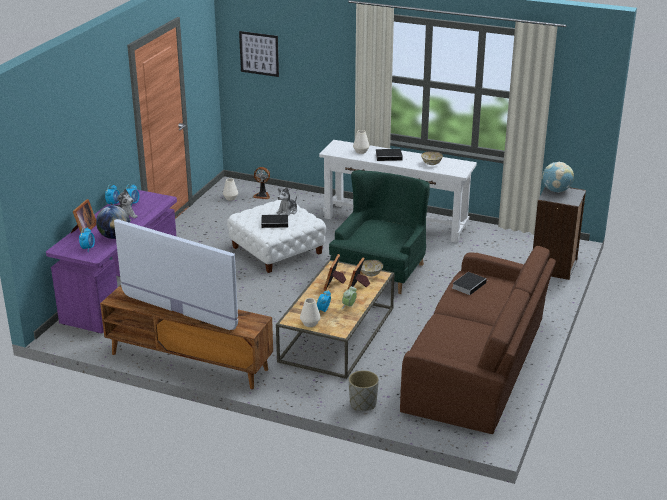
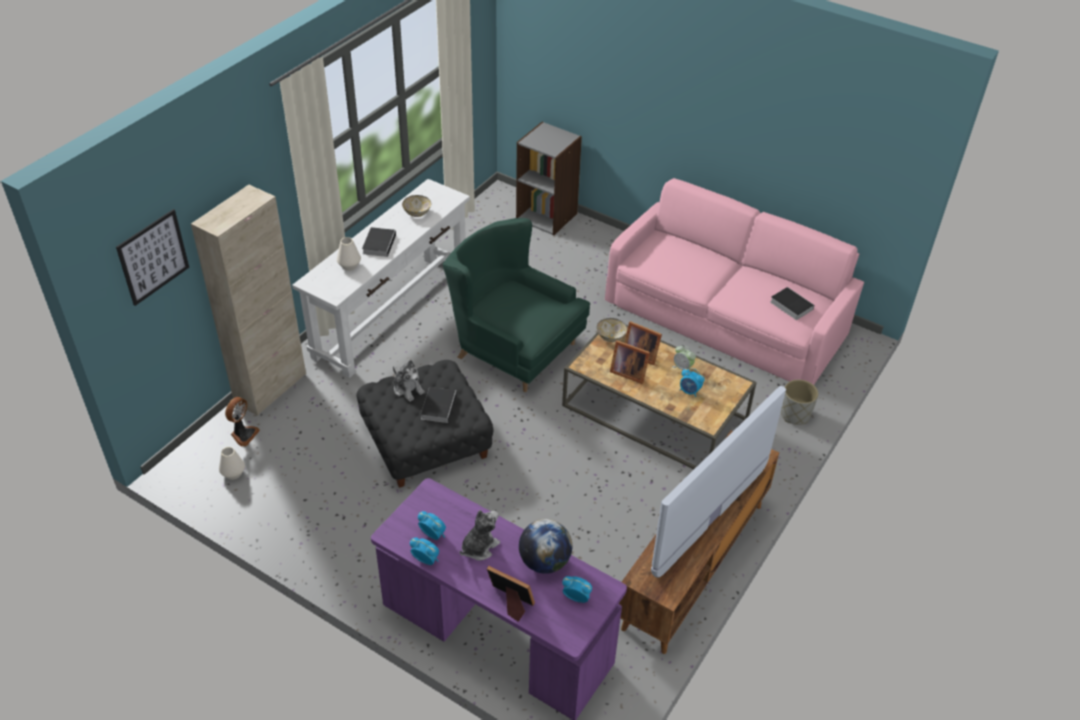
camera: 80 degrees left, 15 degrees up
(277, 250) = (426, 440): white ottoman -> black ottoman
(304, 196) = (270, 388): none -> beige cabinet
(310, 323) = (718, 407): white vase -> none
(469, 285) = (663, 264): book -> book (790, 305)
(477, 363) = (727, 314): brown sofa -> pink sofa
(556, 190) = (538, 140): globe -> none

